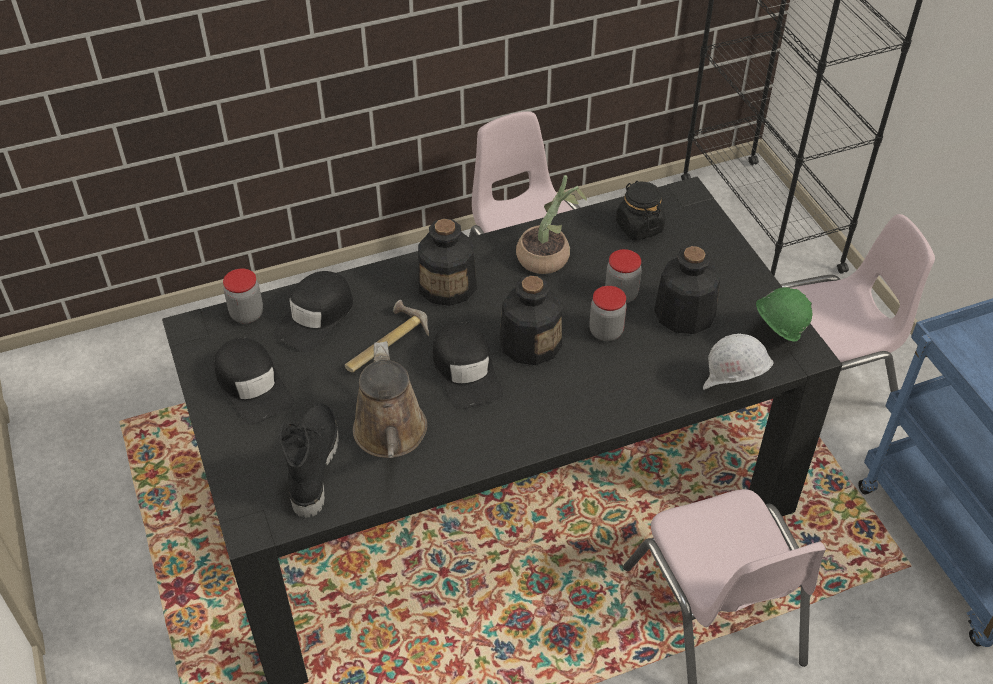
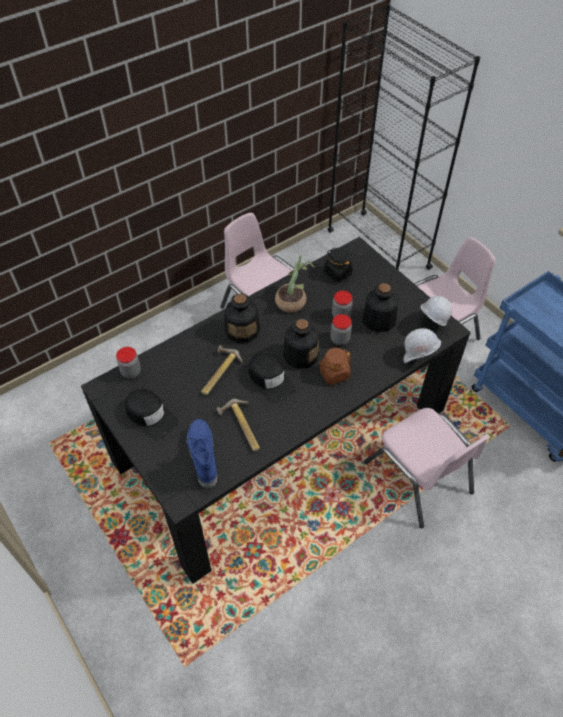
camera: 15 degrees left, 5 degrees up
(312, 465) = (202, 456): black boot -> blue boot
(315, 317) = (173, 365): black cap -> none
(391, 435) = (241, 427): brown watering can -> hammer
(576, 384) = (334, 374): none -> brown jar
(775, 337) = (431, 323): green hard hat -> white hard hat

